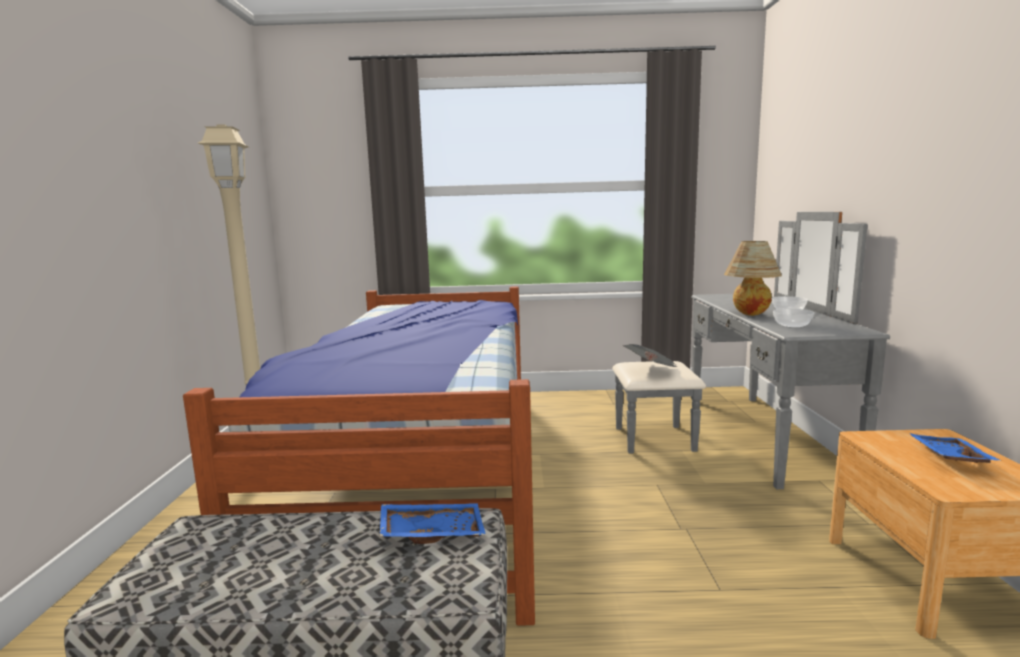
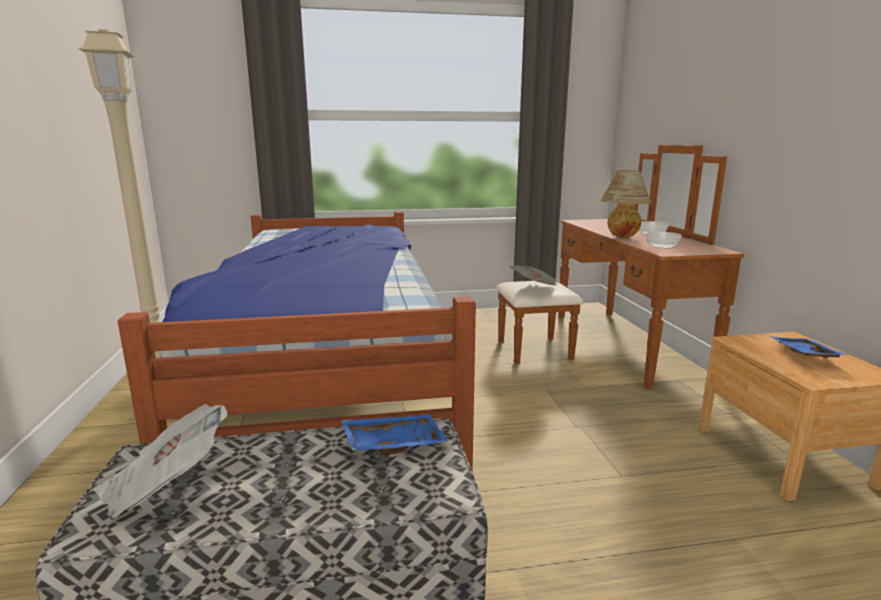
camera: 10 degrees left, 5 degrees up
(202, 559) = (166, 485): none -> newspaper
(738, 437) = (605, 346): grey dresser -> brown dresser

